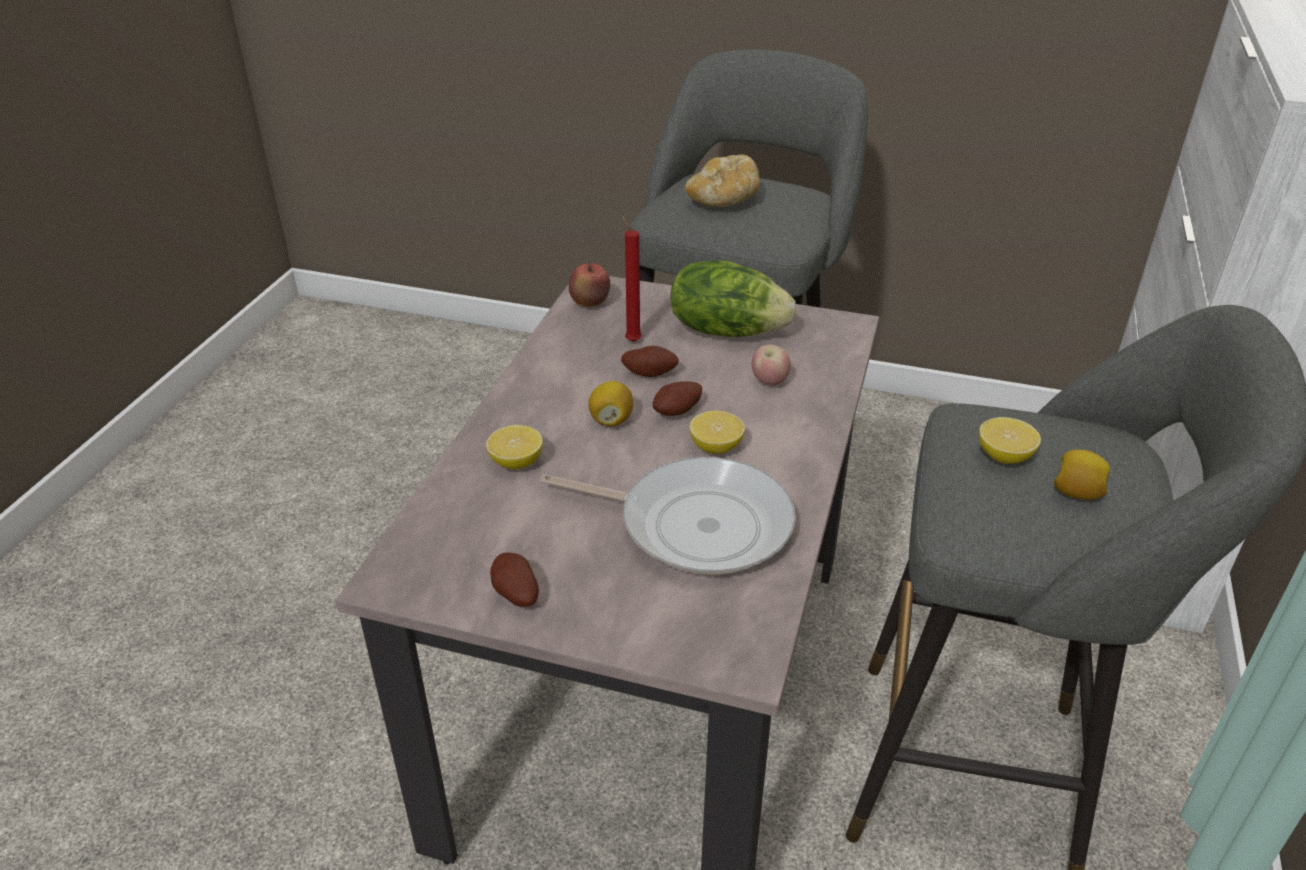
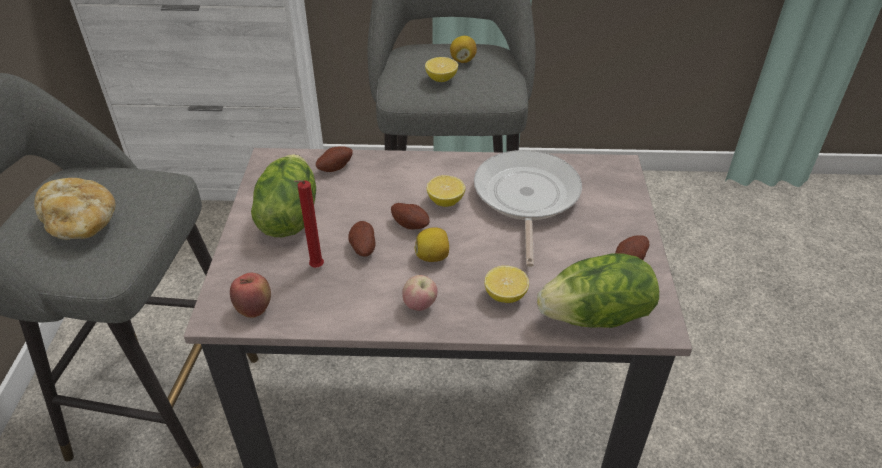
camera: 105 degrees left, 5 degrees up
(437, 529) = (597, 316): none -> lettuce
(769, 382) = (358, 187): apple -> apple (420, 305)
(819, 368) = (334, 167): none -> potato

